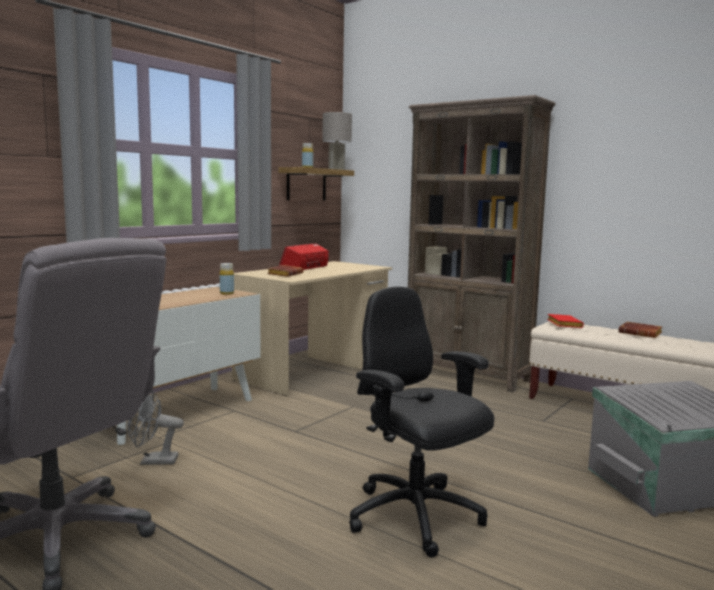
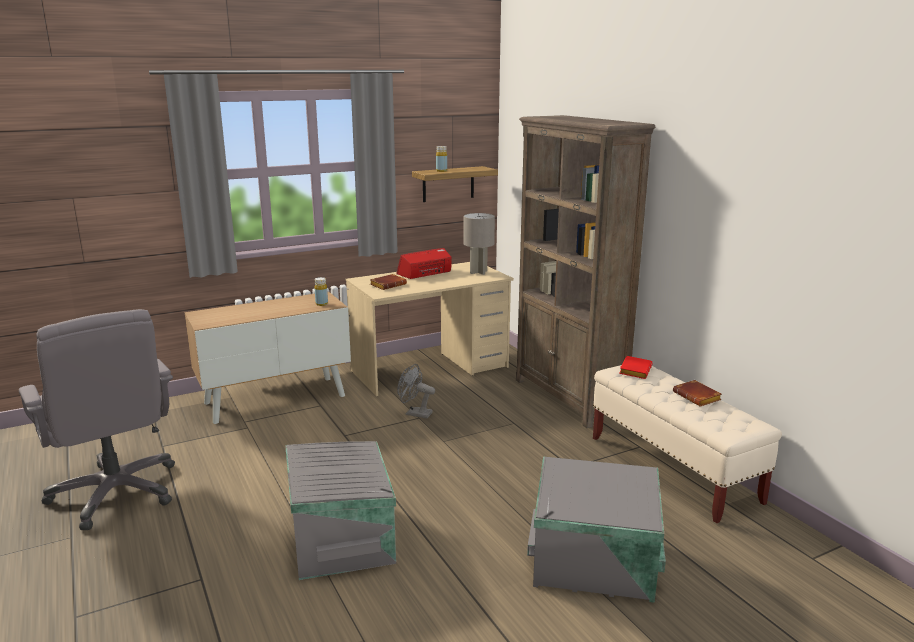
camera: 25 degrees right, 10 degrees up
(153, 461) = (221, 443): grey fan -> grey fan (415, 413)
(336, 169) = (480, 168): grey table lamp -> grey table lamp (478, 272)
(416, 518) = (343, 536): black office chair -> grey storage box

